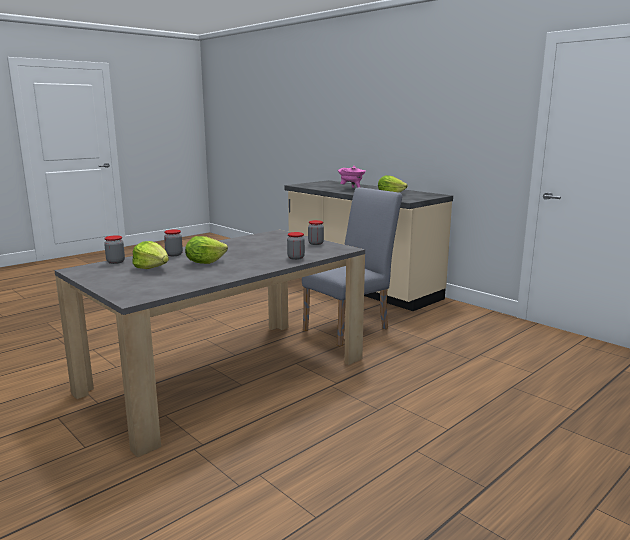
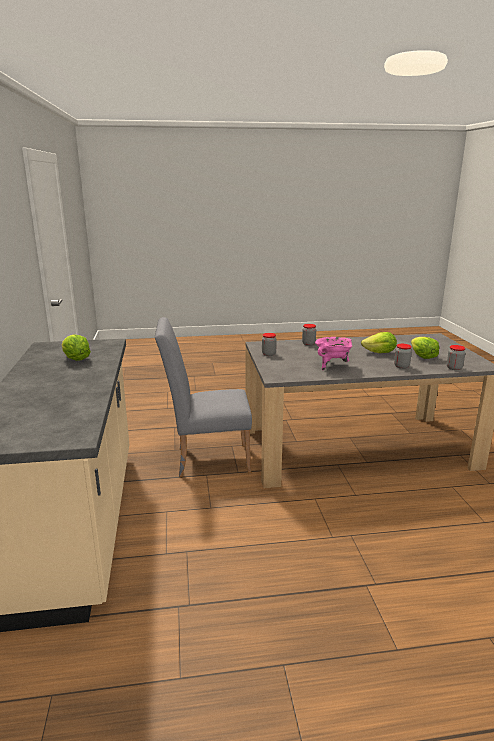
camera: 145 degrees left, 5 degrees up
(351, 189) = (63, 388): pink cooking pot -> pink cooking pot (332, 366)

